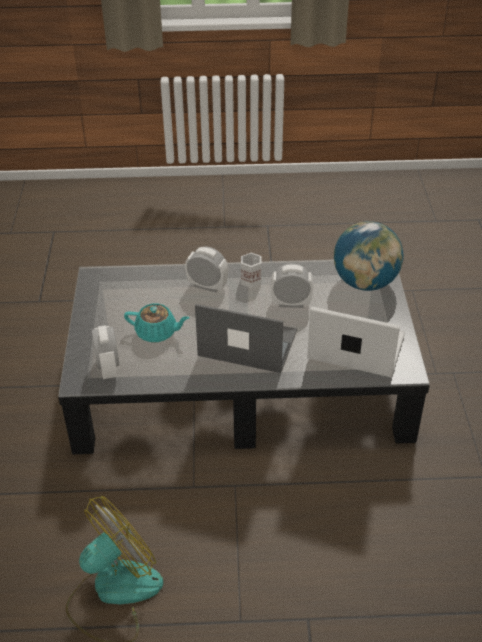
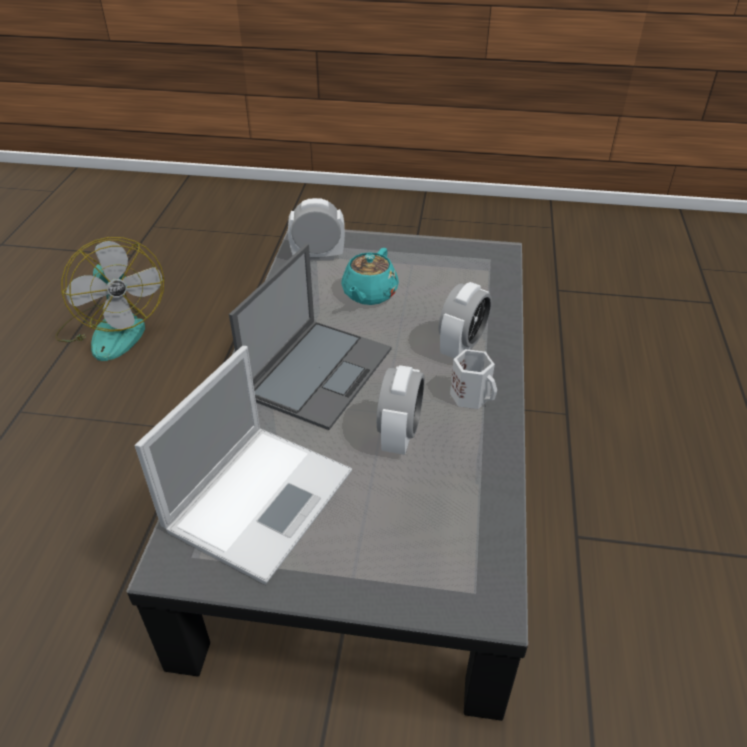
camera: 100 degrees right, 0 degrees up
(365, 283) = (440, 559): globe -> none

